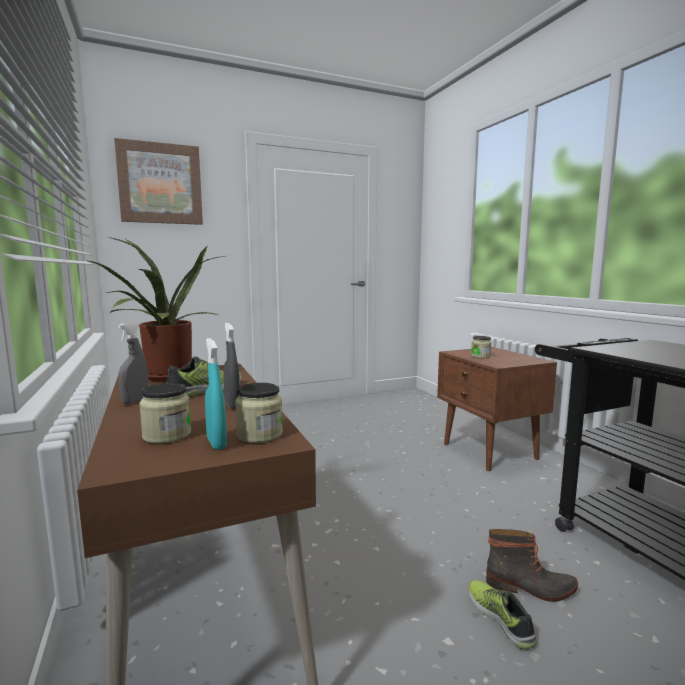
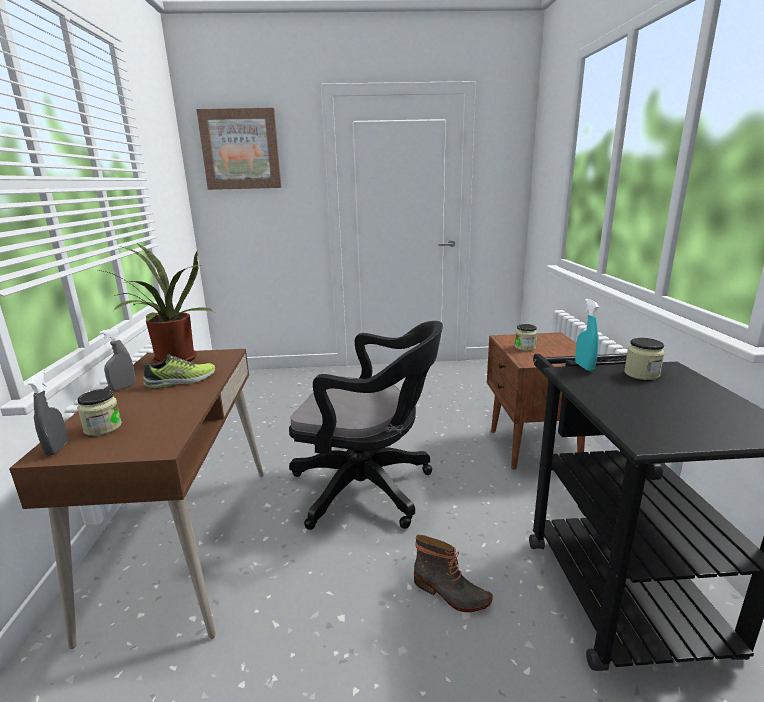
camera: 20 degrees right, 10 degrees up
(216, 443) = (122, 441): turquoise spray bottle -> turquoise spray bottle (584, 366)
(232, 405) = (179, 401): grey spray bottle -> grey spray bottle (57, 448)
(259, 434) = (158, 437): jar -> jar (641, 374)
(374, 509) = (369, 489): none -> black office chair
(500, 617) = (400, 611): shoe -> none

